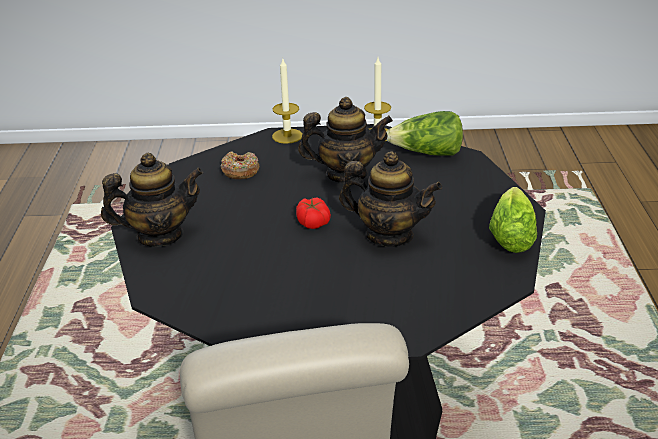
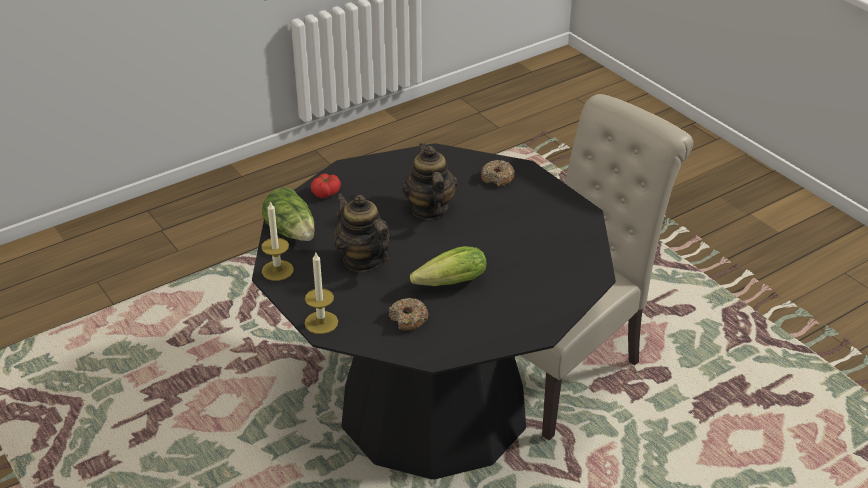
camera: 125 degrees left, 5 degrees up
(159, 235) = (536, 311): teapot -> none
(313, 222) = (446, 247): tomato -> tomato (326, 192)
(405, 306) = (497, 178): none -> donut
(512, 234) = (380, 164): lettuce -> lettuce (447, 284)

